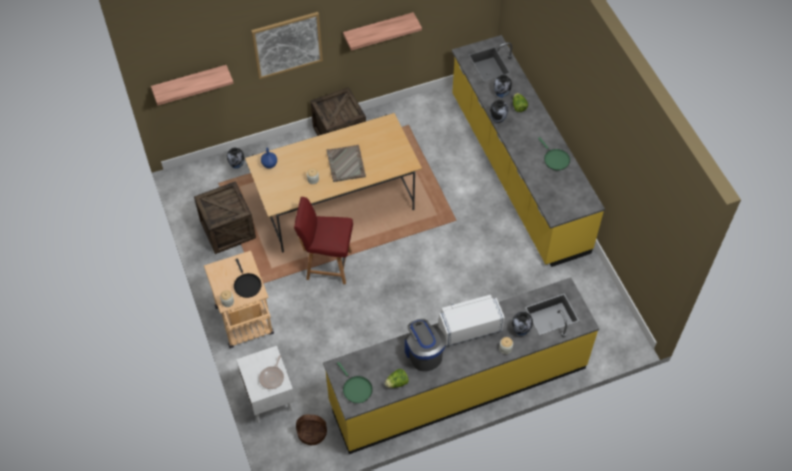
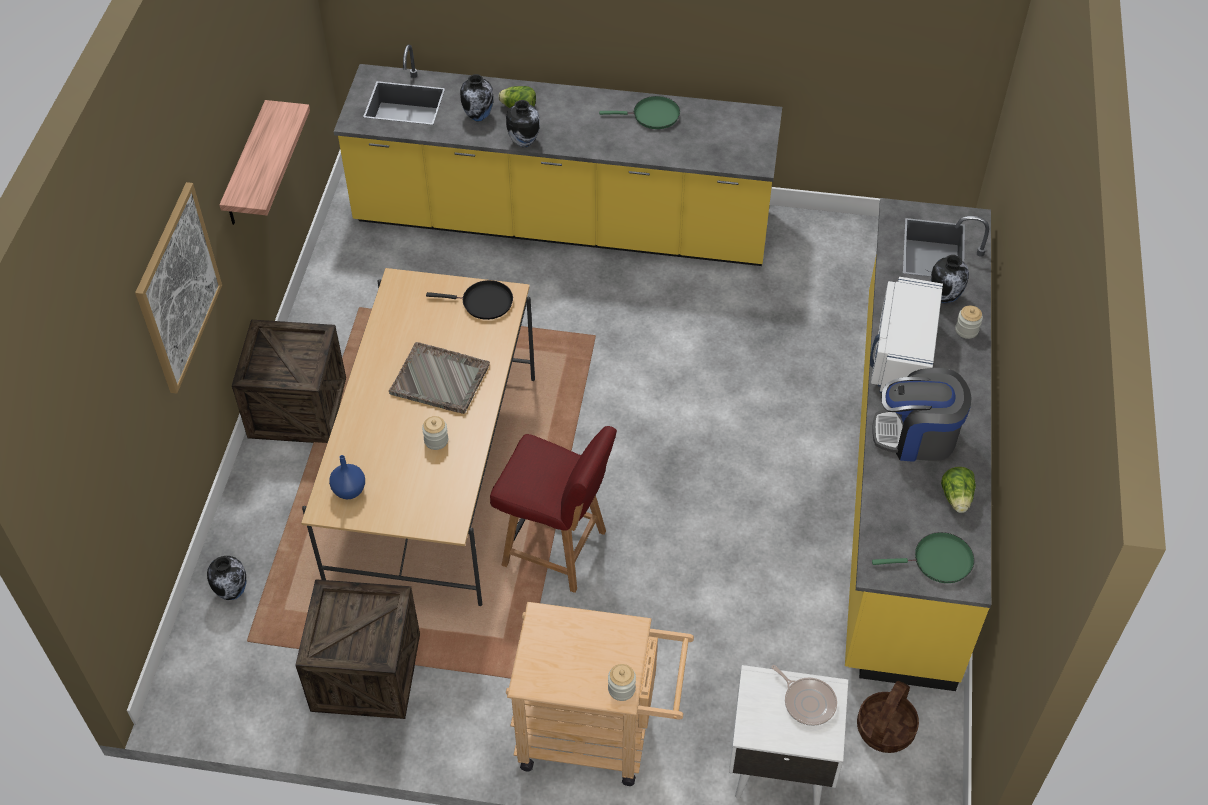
camera: 60 degrees left, 5 degrees down
(190, 82) = (107, 487): shelf -> none
(247, 285) = (602, 641): black frying pan -> black frying pan (483, 302)
(327, 265) = (557, 549): red chair -> red chair turned 105 degrees counterclockwise

